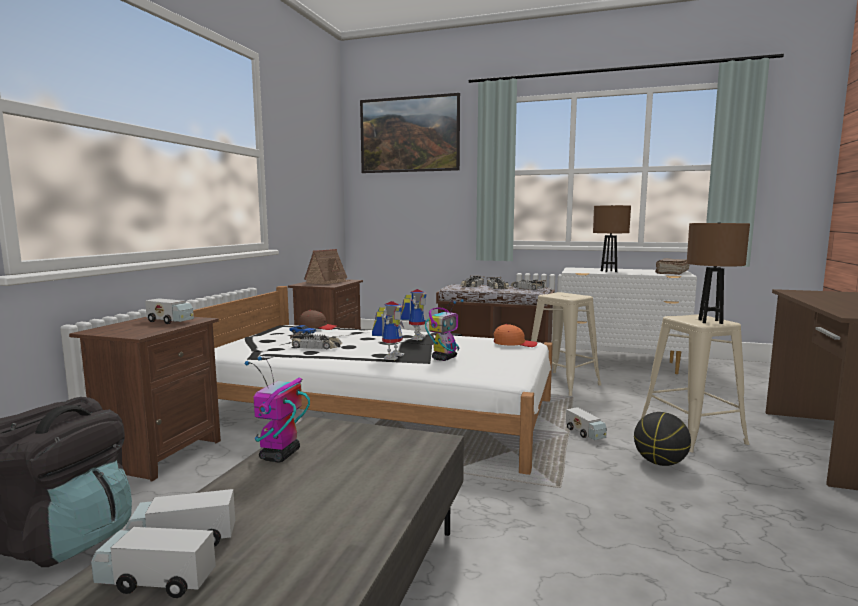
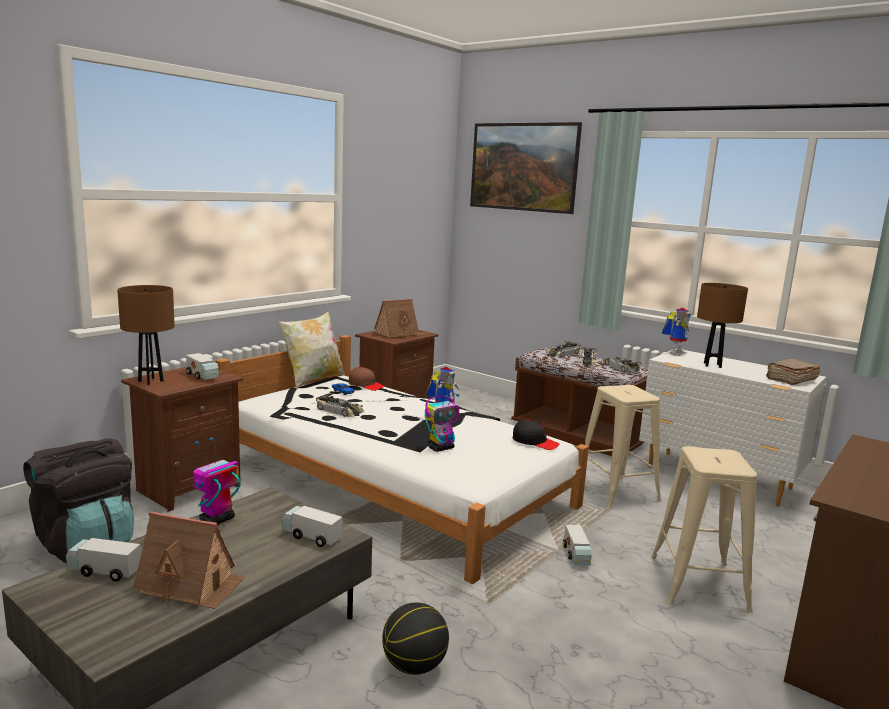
camera: 20 degrees right, 5 degrees up
(156, 580) = (70, 594): toy truck -> toy truck (311, 536)
(260, 329) = (313, 379): none -> pillow
(319, 526) = (191, 585): none -> toy house
(391, 356) = (394, 436): toy robot -> toy robot (675, 352)
(514, 344) = (535, 442): orange cap -> black cap
(659, 462) = (620, 606): basketball -> basketball (414, 666)
(710, 321) = (723, 464): brown table lamp -> brown table lamp (150, 381)

